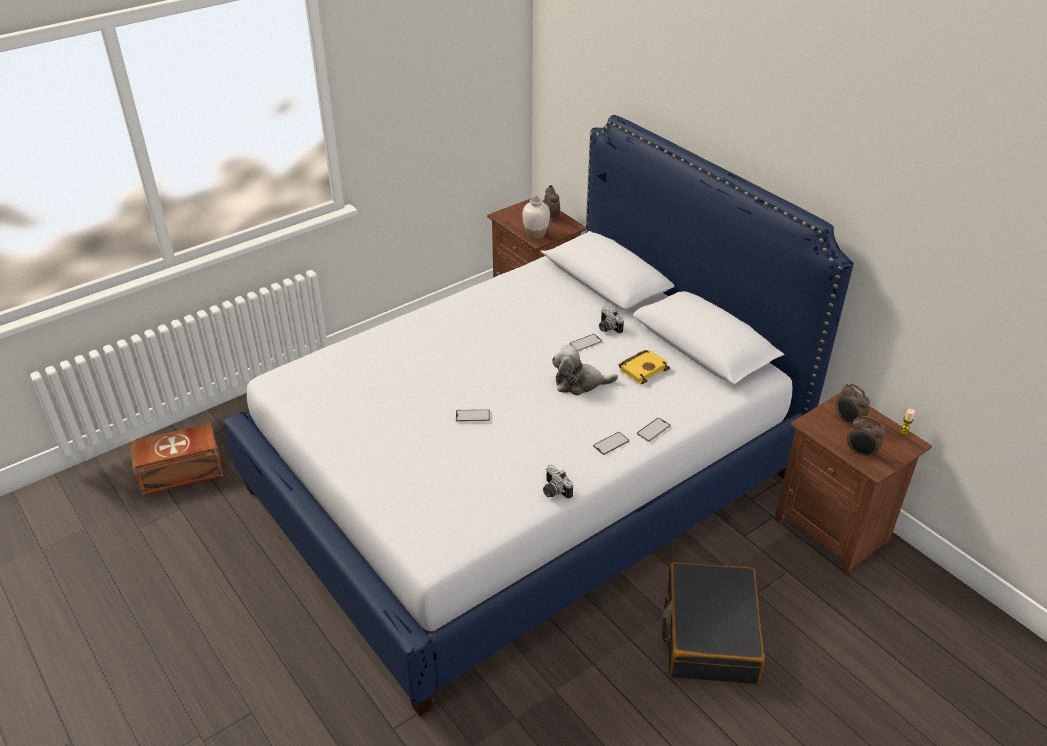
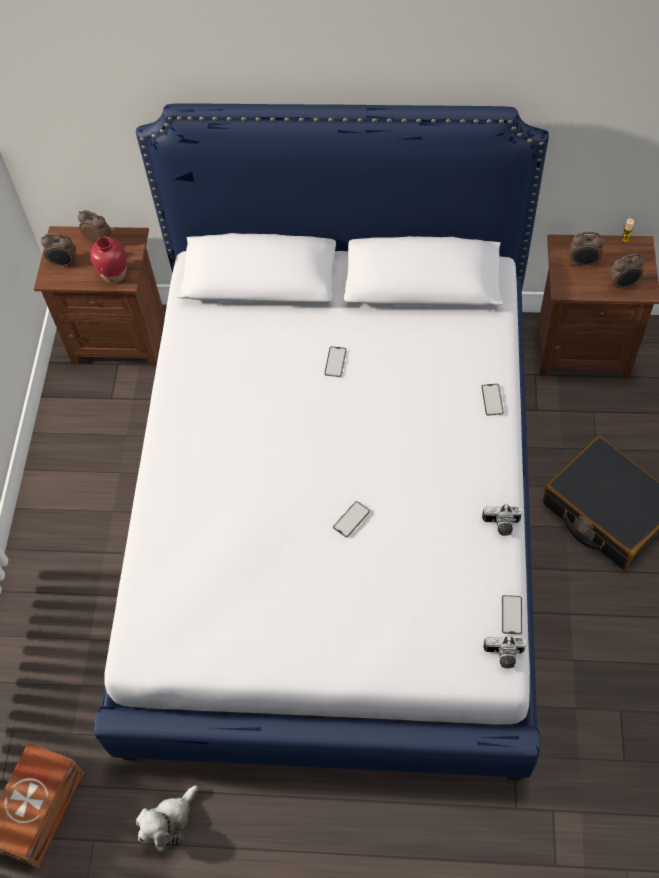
camera: 45 degrees left, 20 degrees up
(518, 214) = (64, 263): none -> alarm clock
(535, 234) = (114, 275): white vase -> red vase
(579, 383) = (384, 407): plush toy -> plush toy (169, 822)
(607, 328) = (331, 331): camera -> camera (503, 656)
(611, 443) = (481, 442): phone -> phone (511, 615)
(643, 368) = (411, 347): yellow book -> none

